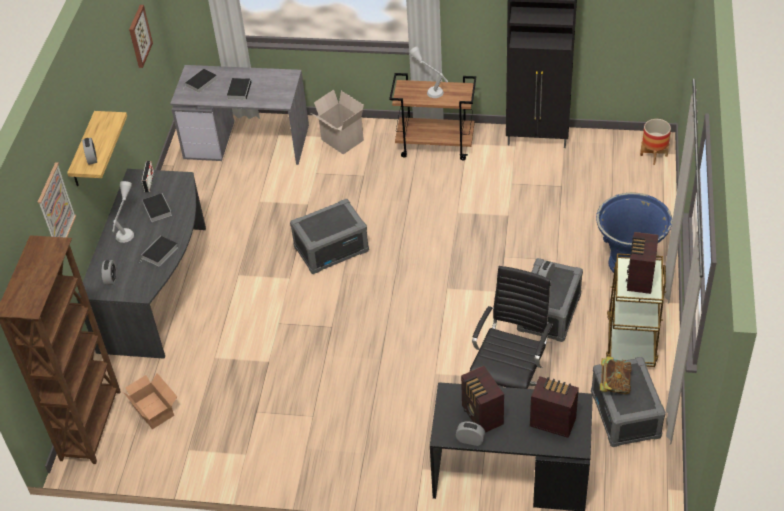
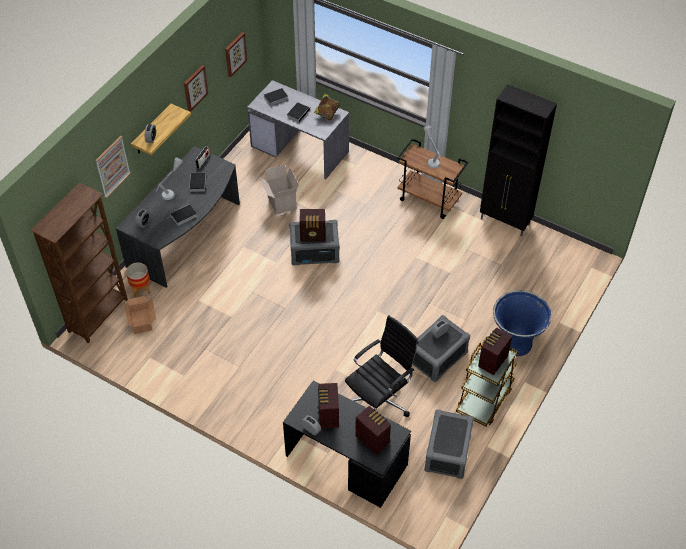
camera: 20 degrees right, 5 degrees up
(112, 86) = (195, 87): none -> picture
(329, 226) = (313, 236): none -> radio
(341, 140) = (364, 171): cardboard box -> cardboard box (281, 202)
(614, 384) = (442, 428): book -> book (327, 113)
(653, 155) = (583, 266): planter -> planter (141, 289)

